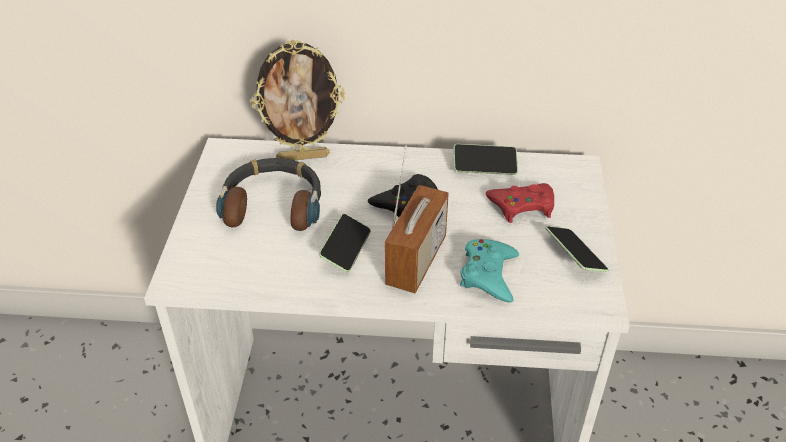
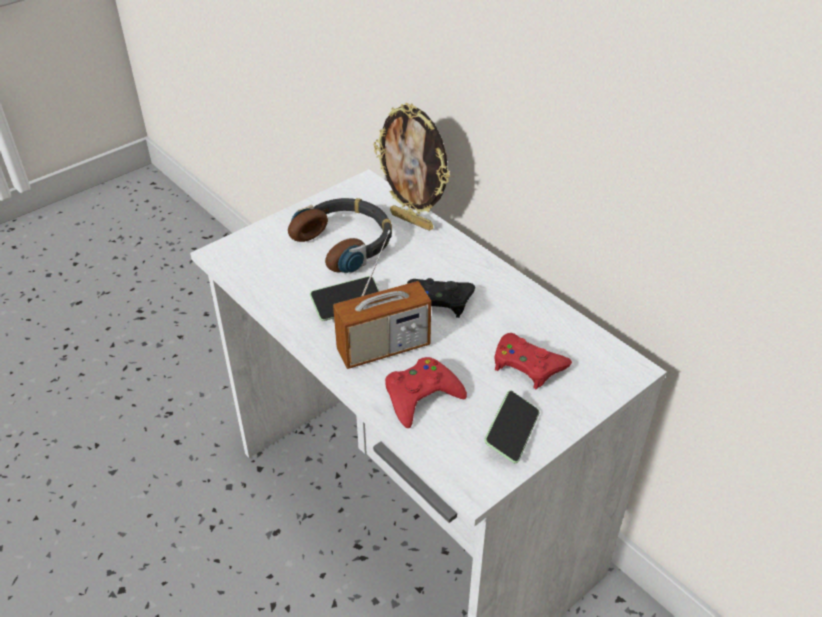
camera: 45 degrees right, 0 degrees up
(484, 167) = (542, 314): phone -> none
(488, 274) = (421, 396): turquoise game controller -> red game controller

